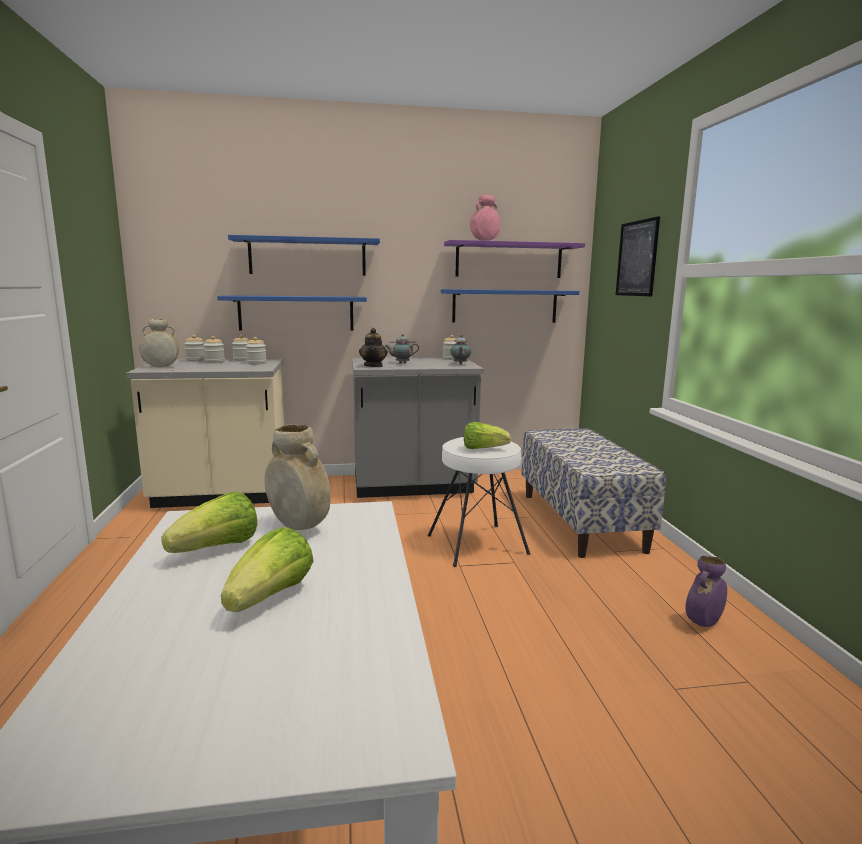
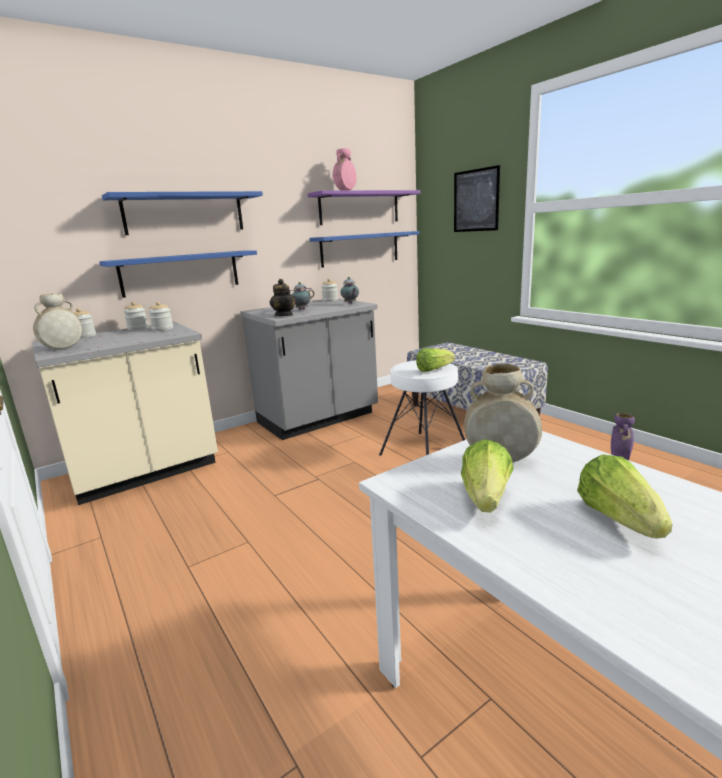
camera: 25 degrees left, 5 degrees up
(214, 362) = (112, 334): jar -> none

